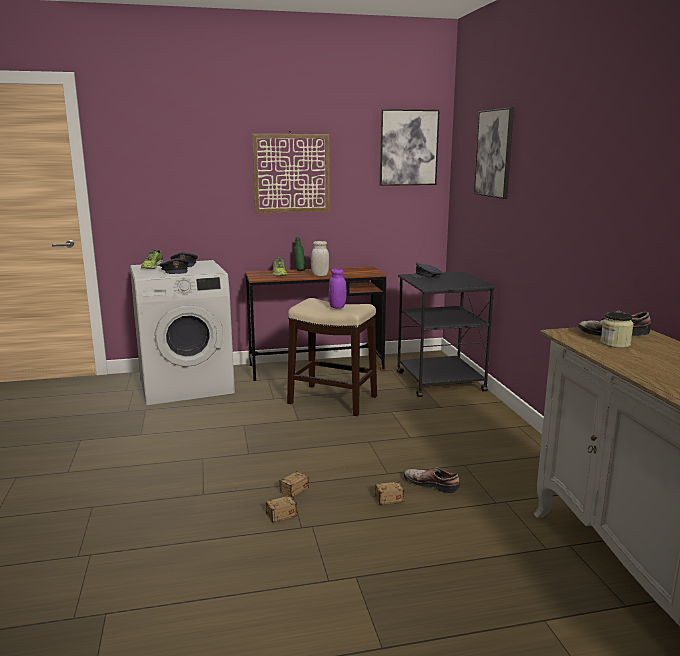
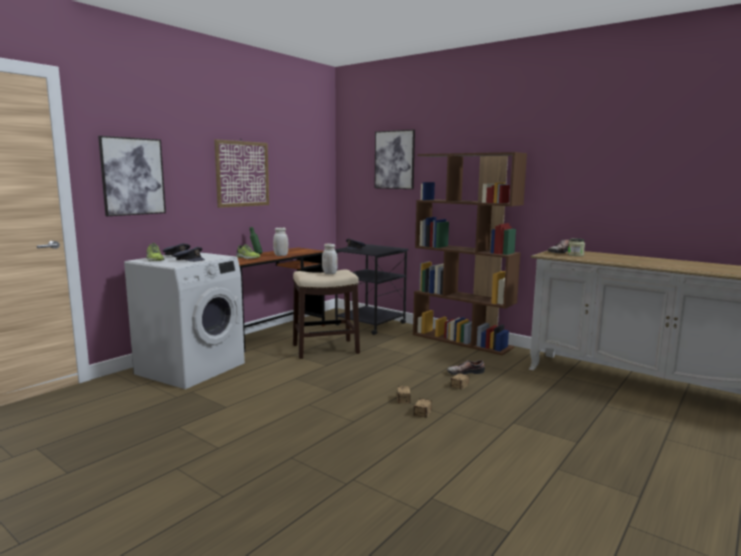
camera: 40 degrees left, 5 degrees down
(337, 307) = (329, 273): purple jar -> white jar
(408, 147) = (313, 156): picture -> picture (133, 176)
(517, 439) = (462, 341): none -> brown bookcase

